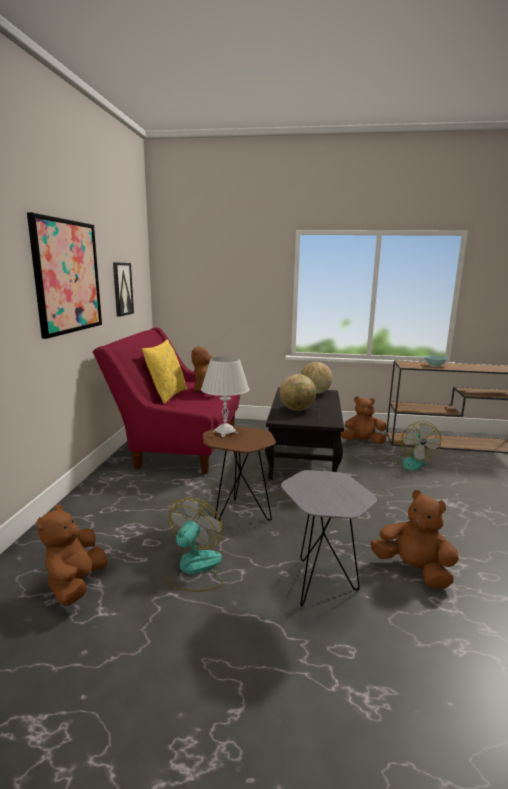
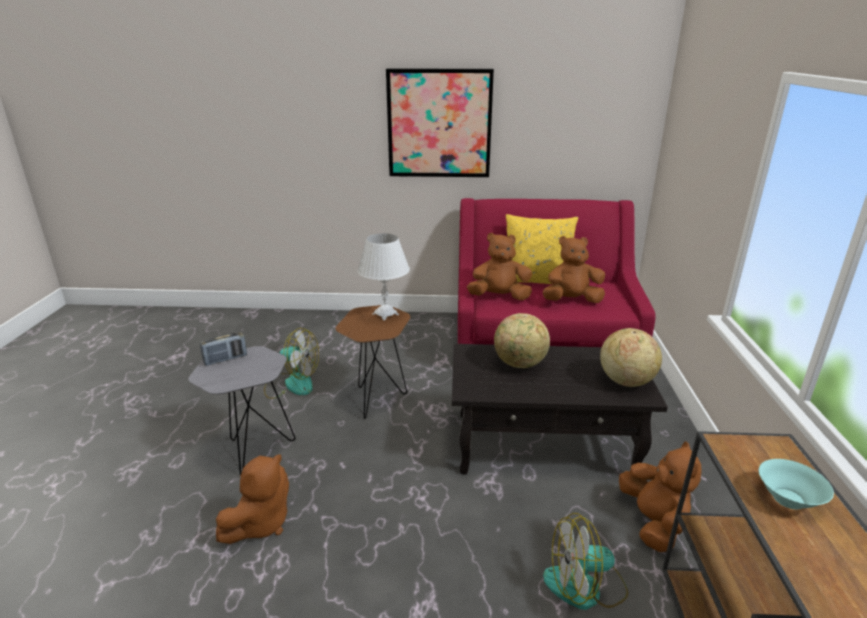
camera: 85 degrees right, 10 degrees up
(76, 584) = (284, 341): brown plush toy -> brown plush toy (499, 297)
(122, 289) = (559, 142): picture -> none
(311, 499) = (225, 359): none -> radio

